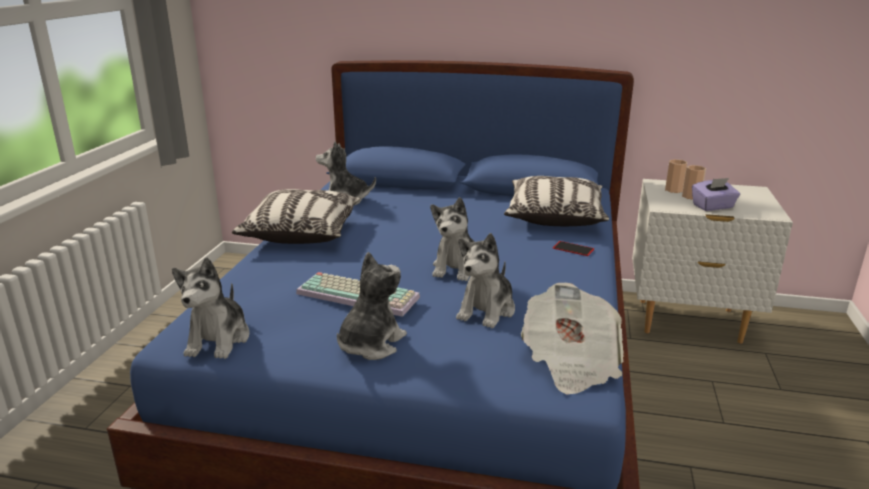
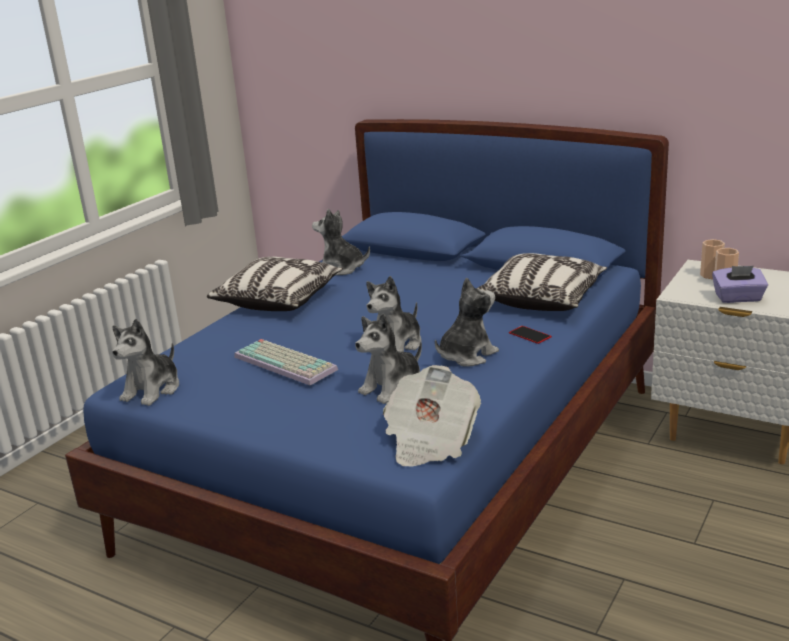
camera: 20 degrees right, 0 degrees up
(370, 344) = (268, 406): plush toy -> plush toy (466, 355)

